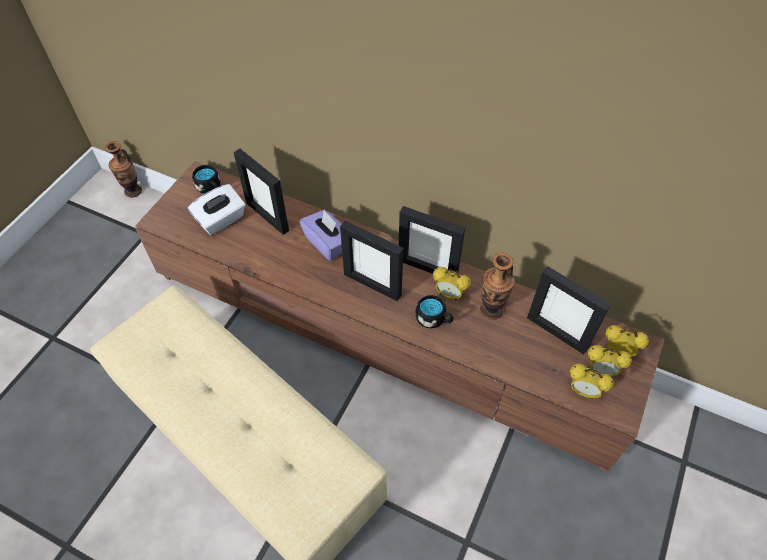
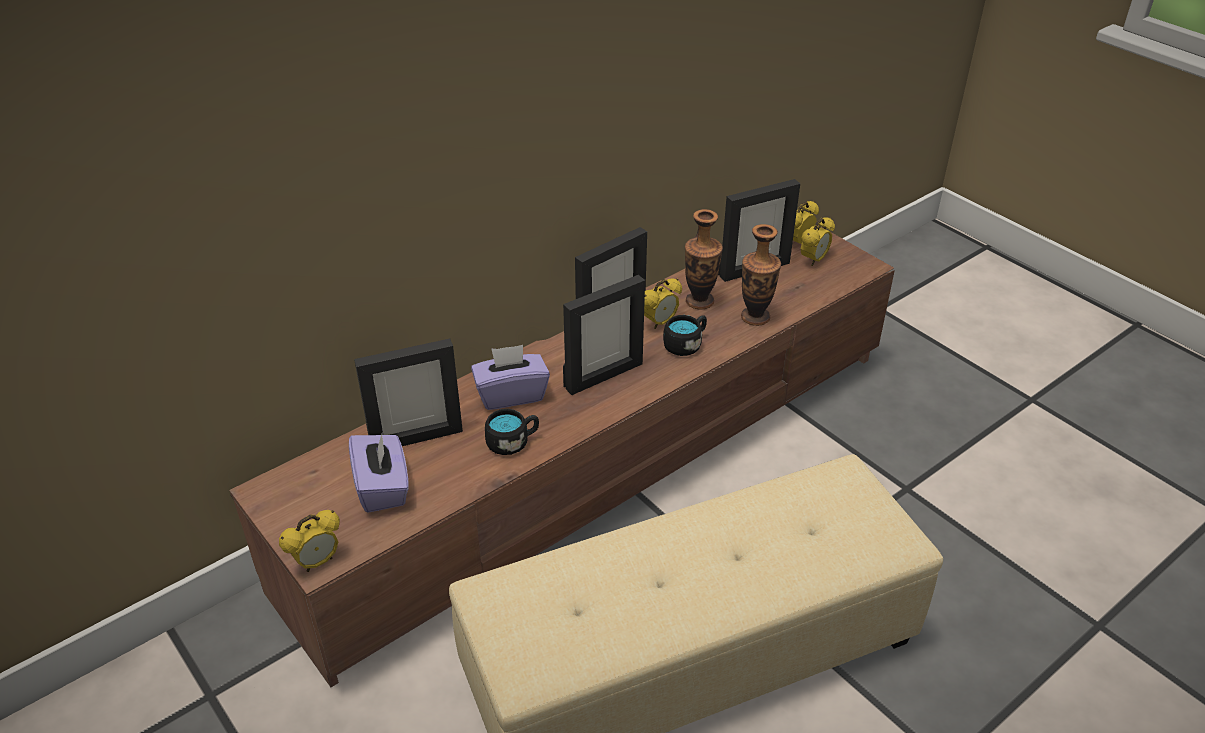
camera: 65 degrees left, 15 degrees down
(133, 191) = (90, 692): vase -> vase (755, 317)
(210, 188) = (307, 484): black mug -> black mug (513, 442)
(221, 220) = (383, 487): white tissue box -> purple tissue box
(583, 391) = (831, 278): alarm clock -> alarm clock (317, 562)

